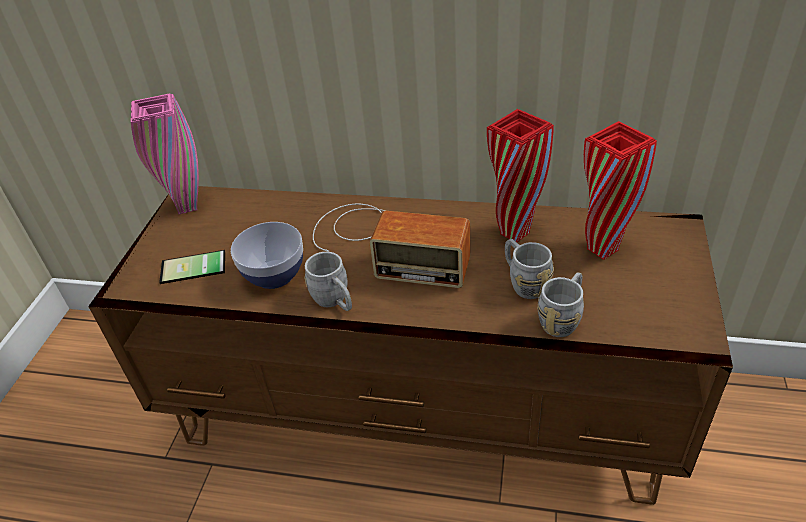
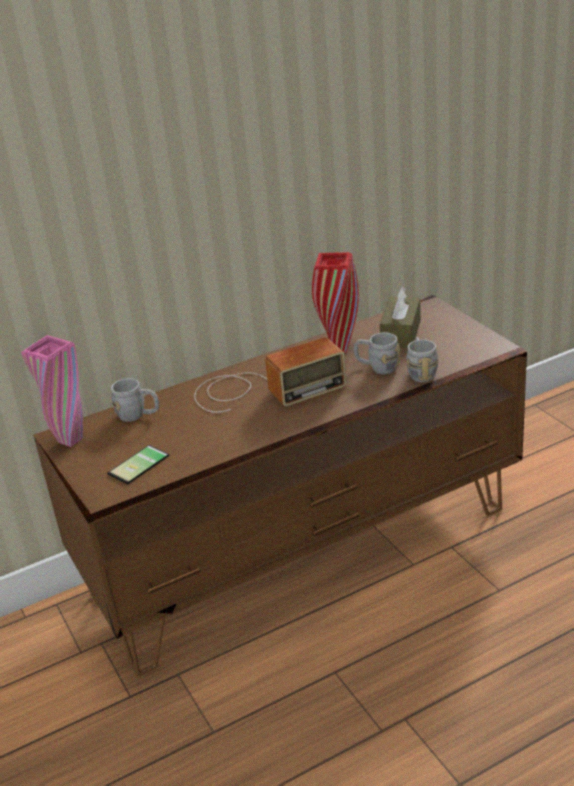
camera: 40 degrees left, 10 degrees down
(274, 275) = (209, 439): bowl -> none
(335, 301) = (274, 430): grey mug -> grey mug (138, 415)
(602, 249) = (401, 333): red vase -> brown tissue box

